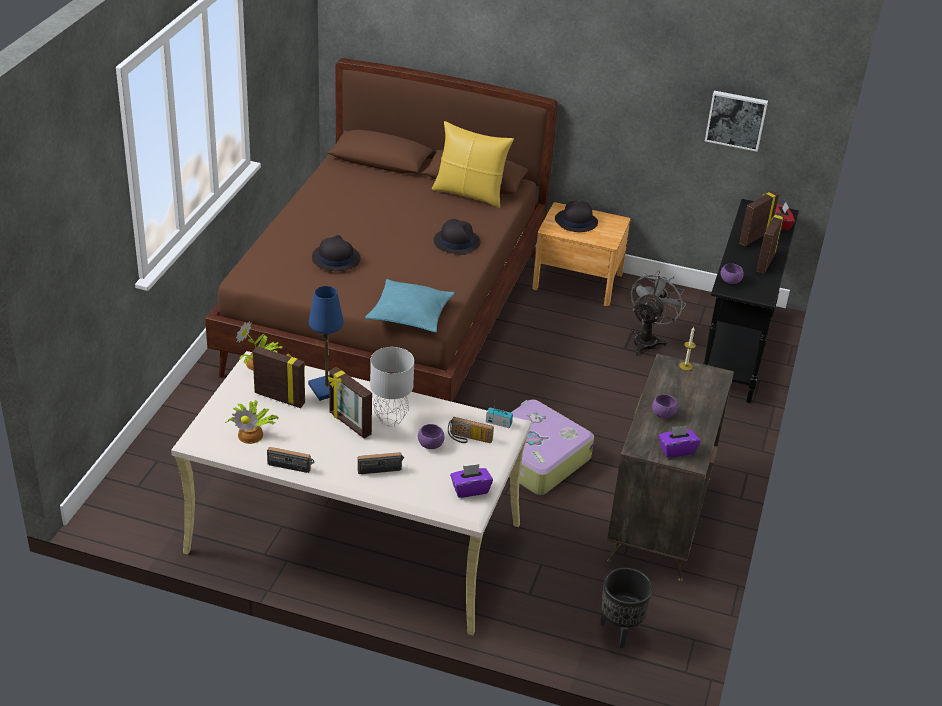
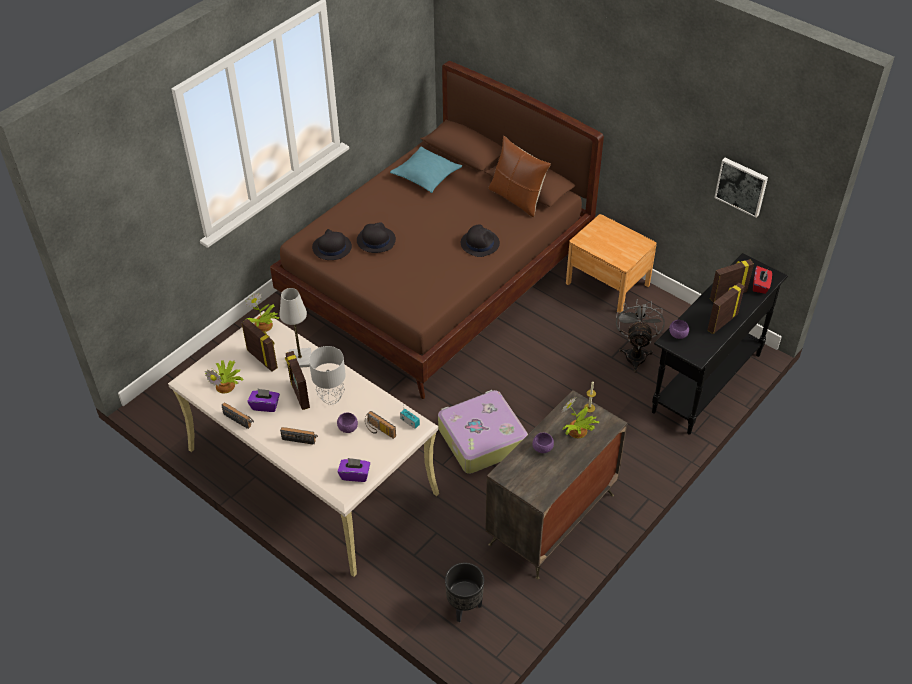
camera: 25 degrees right, 10 degrees up
(327, 388) = (300, 359): blue table lamp -> white table lamp
(410, 314) = (405, 304): turquoise pillow -> turquoise pillow (426, 175)
(469, 194) = (517, 198): yellow pillow -> brown pillow
(576, 221) = (607, 237): black hat -> black hat (331, 247)
(647, 340) = (635, 353): grey fan -> grey fan turned 45 degrees counterclockwise
(676, 450) = (533, 484): purple tissue box -> purple tissue box (265, 405)
(688, 390) = (577, 431): none -> potted plant

